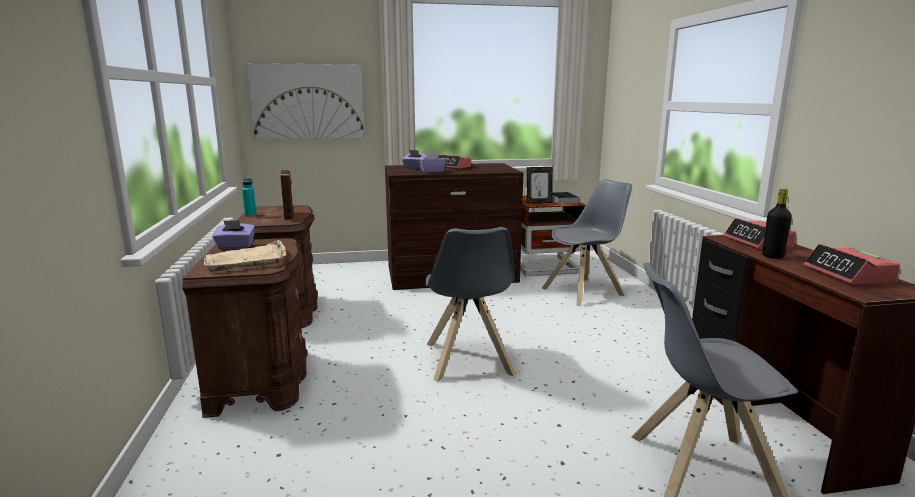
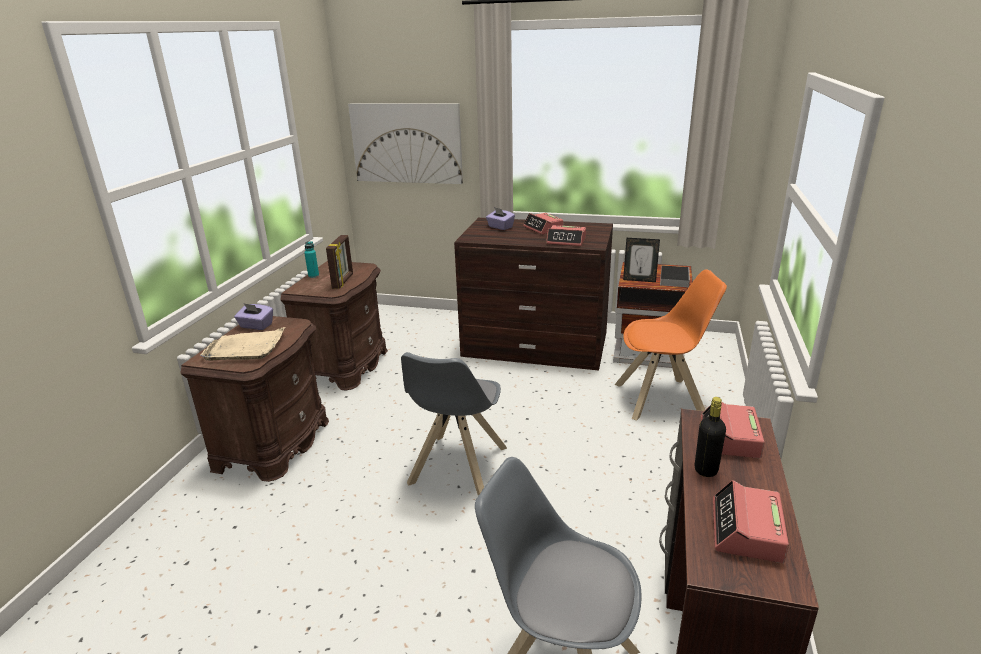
camera: 25 degrees right, 10 degrees up
(432, 171) = (507, 238): purple tissue box -> none
(484, 170) = (566, 241): none -> alarm clock
(584, 291) = (661, 399): grey chair -> orange chair

